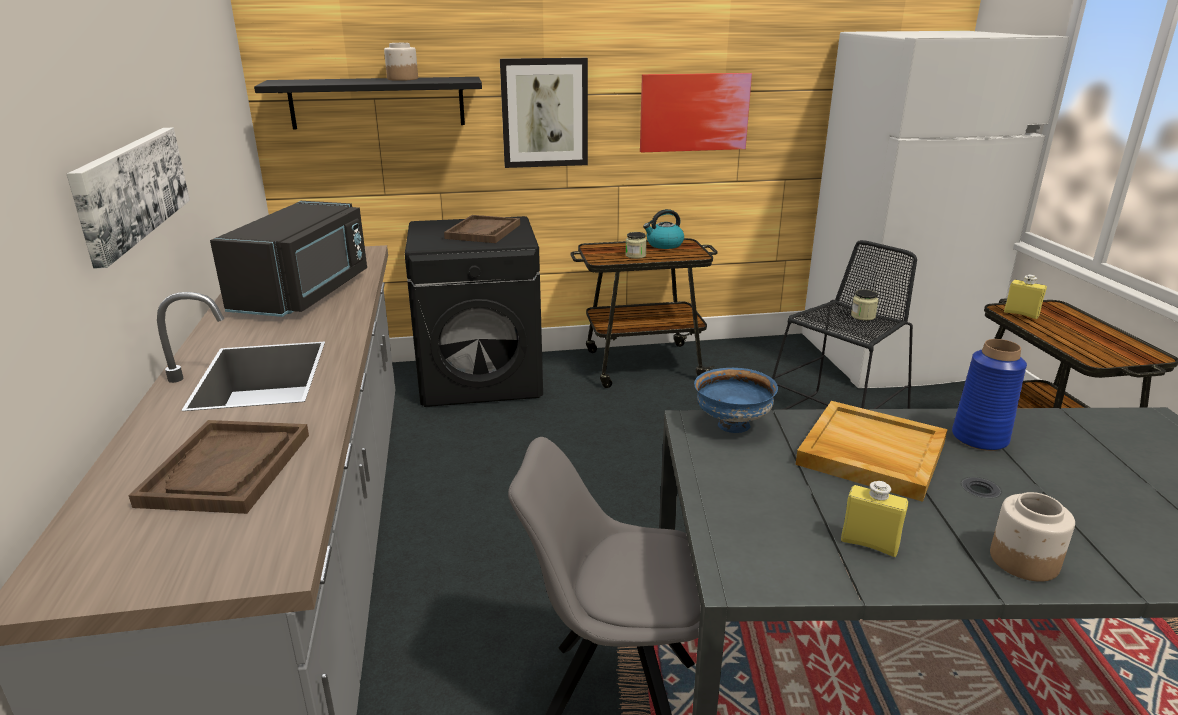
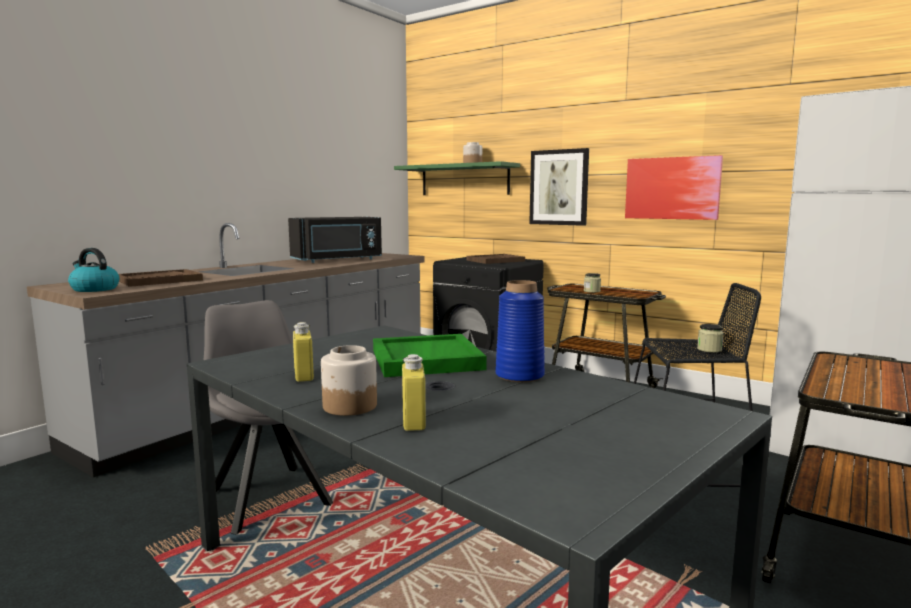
camera: 45 degrees right, 15 degrees down
(131, 189) = (240, 180): picture -> none
(377, 102) = (464, 180): black shelf -> green shelf
(664, 244) = (627, 290): kettle -> kettle (94, 289)
(731, 425) = (394, 335): blue bowl -> none
(870, 454) = (425, 359): beige tray -> green tray
(1021, 314) = (842, 361): yellow bottle -> yellow bottle (413, 421)

